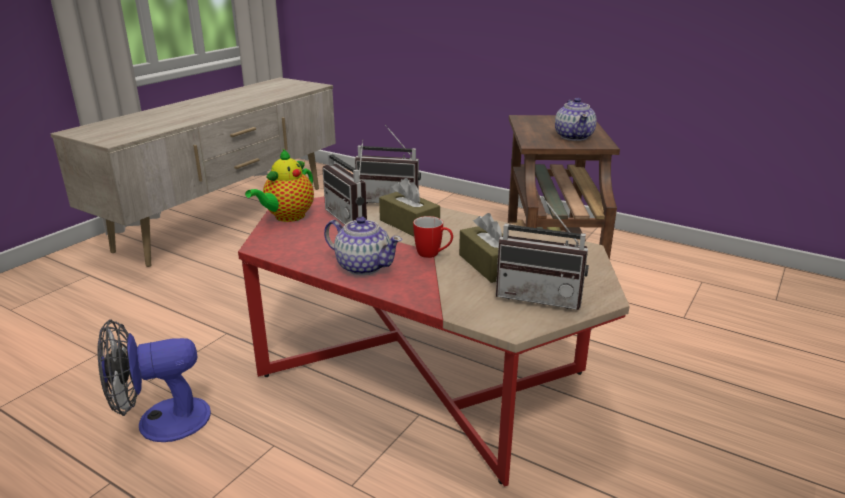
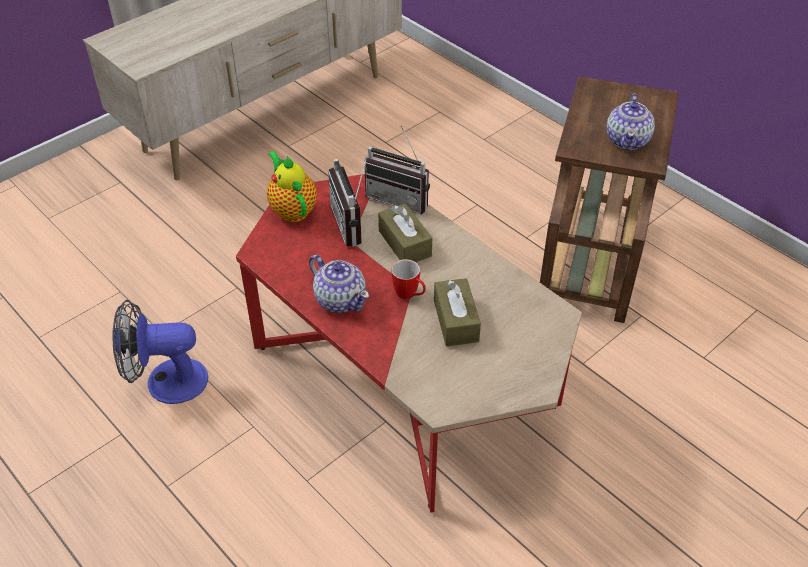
camera: 15 degrees right, 20 degrees up
(287, 217) = (292, 209): teapot -> teapot turned 105 degrees clockwise
(540, 296) = (482, 373): radio -> none

